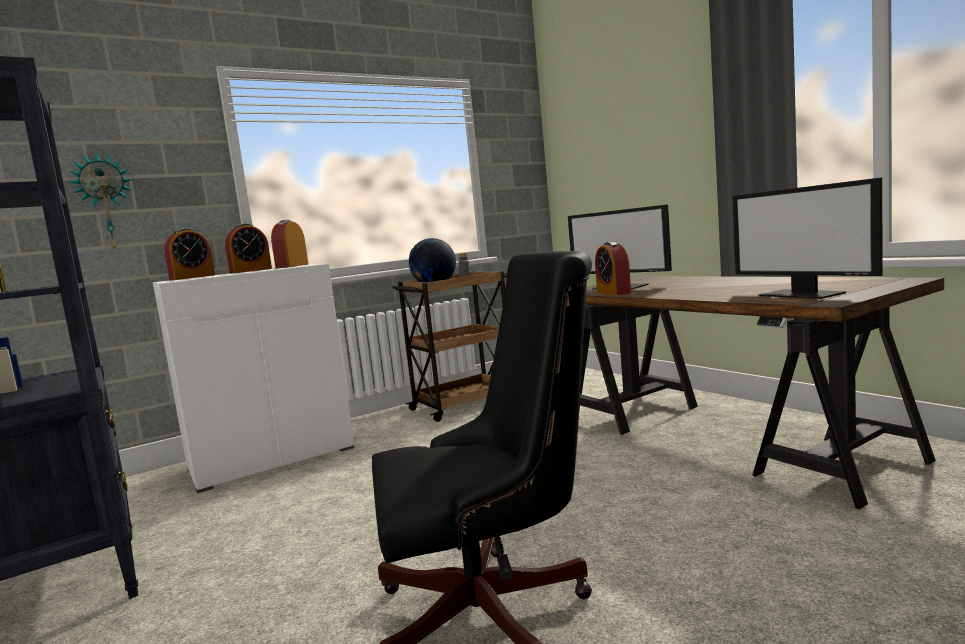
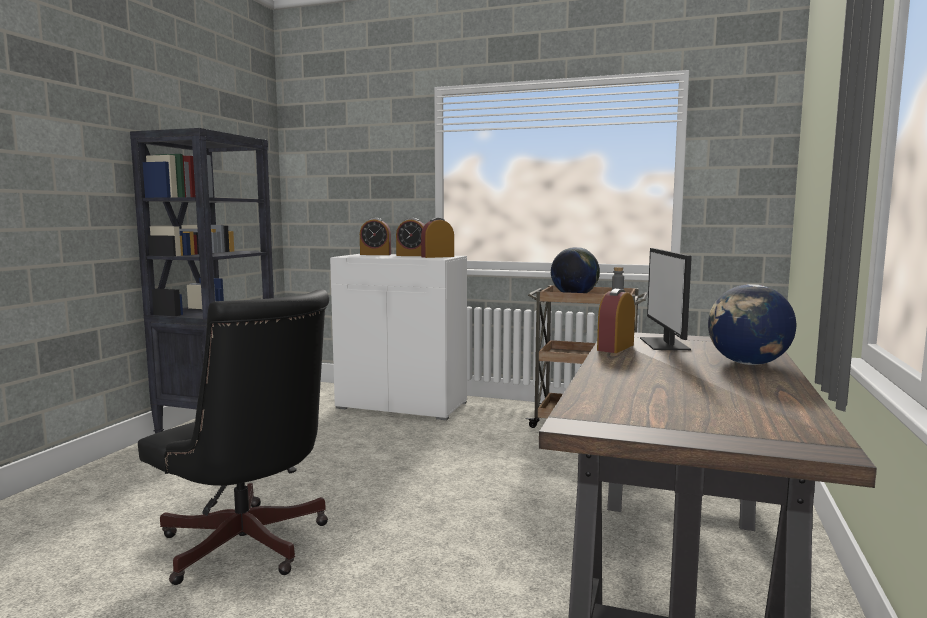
camera: 50 degrees right, 0 degrees up
(105, 203) = (353, 193): wall clock -> none
(703, 280) = (748, 364): none -> globe
(803, 294) = (636, 410): monitor -> none

